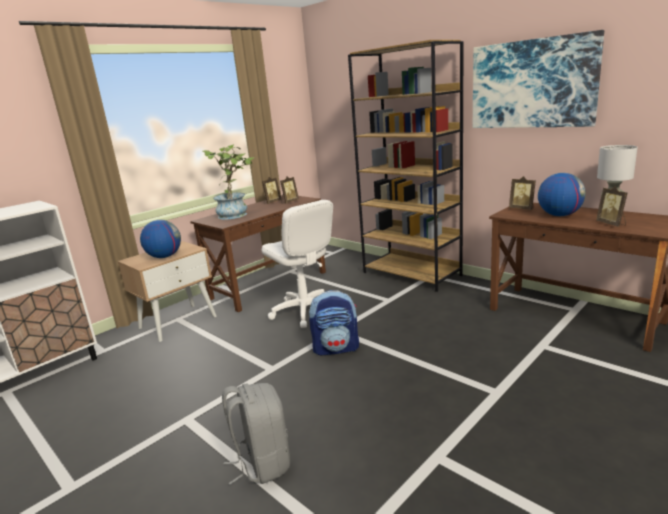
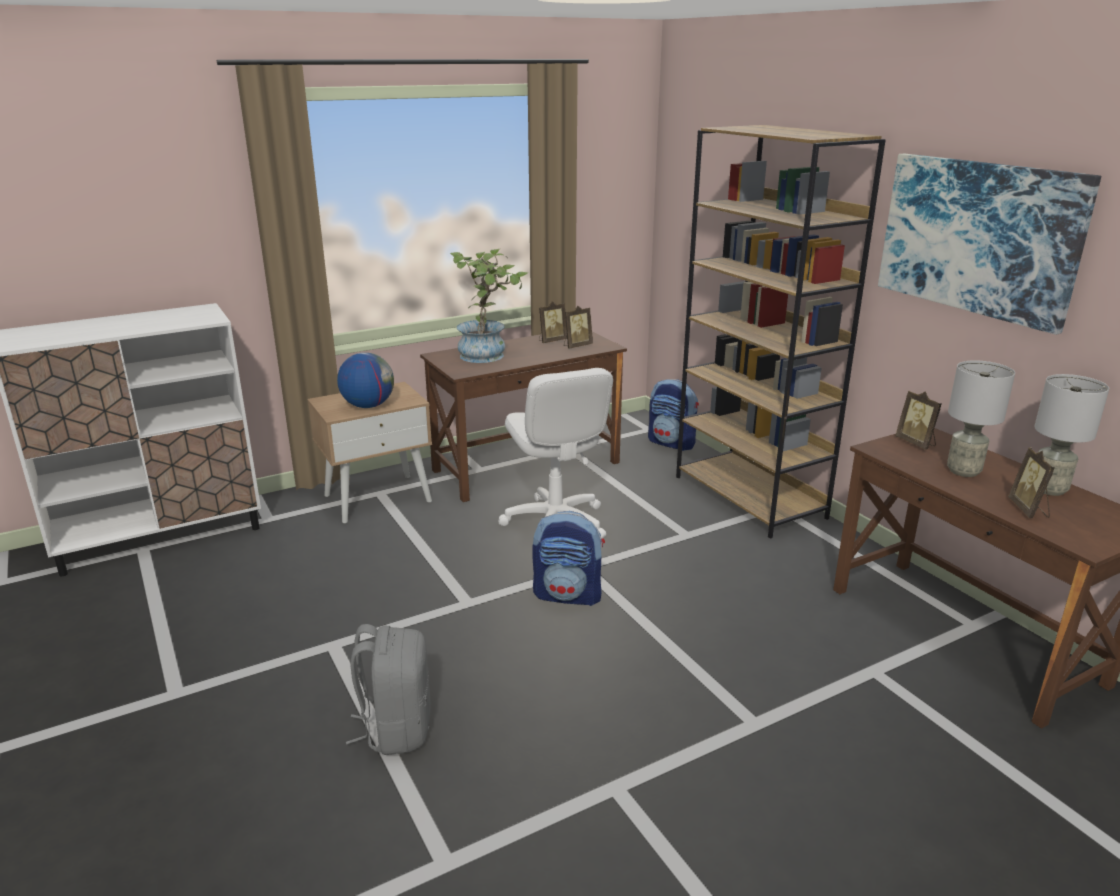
camera: 15 degrees right, 5 degrees up
(350, 257) = (672, 443): none -> backpack
(559, 215) = (962, 471): globe -> grey table lamp

